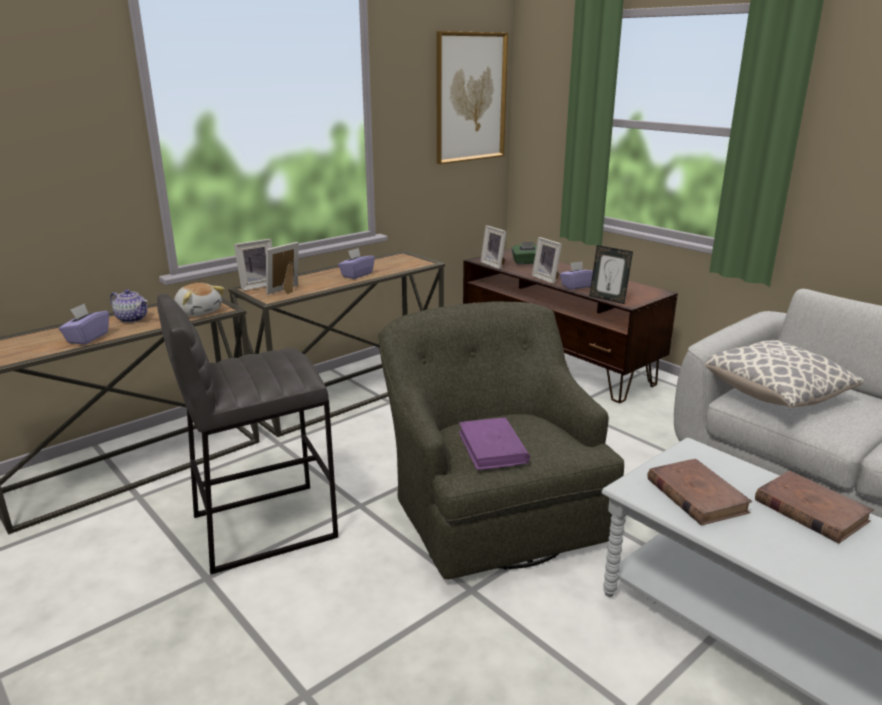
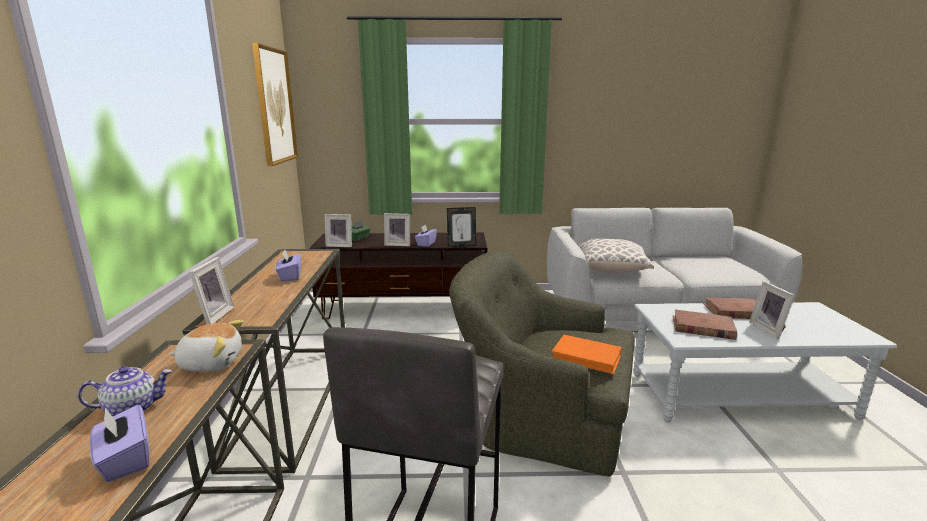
camera: 50 degrees left, 5 degrees down
(286, 291) = (259, 309): picture frame -> picture frame (769, 330)
(492, 447) = (587, 357): purple book -> orange book

